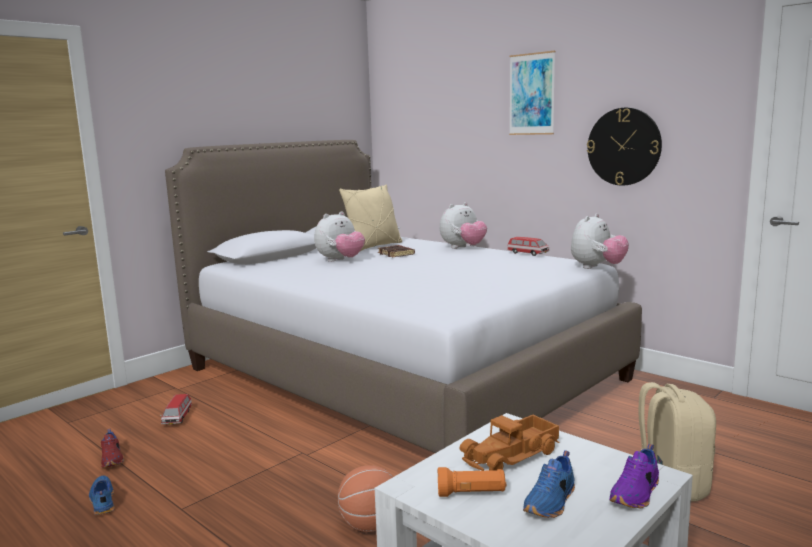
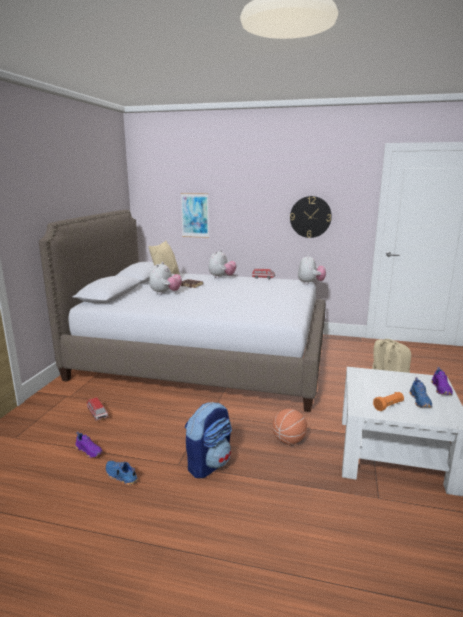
camera: 30 degrees left, 5 degrees up
(113, 459) = (89, 451): red shoe -> purple shoe
(217, 521) = (209, 464): none -> backpack
(512, 456) = (379, 385): toy truck -> none
(531, 94) = (253, 185): picture -> picture (195, 215)

